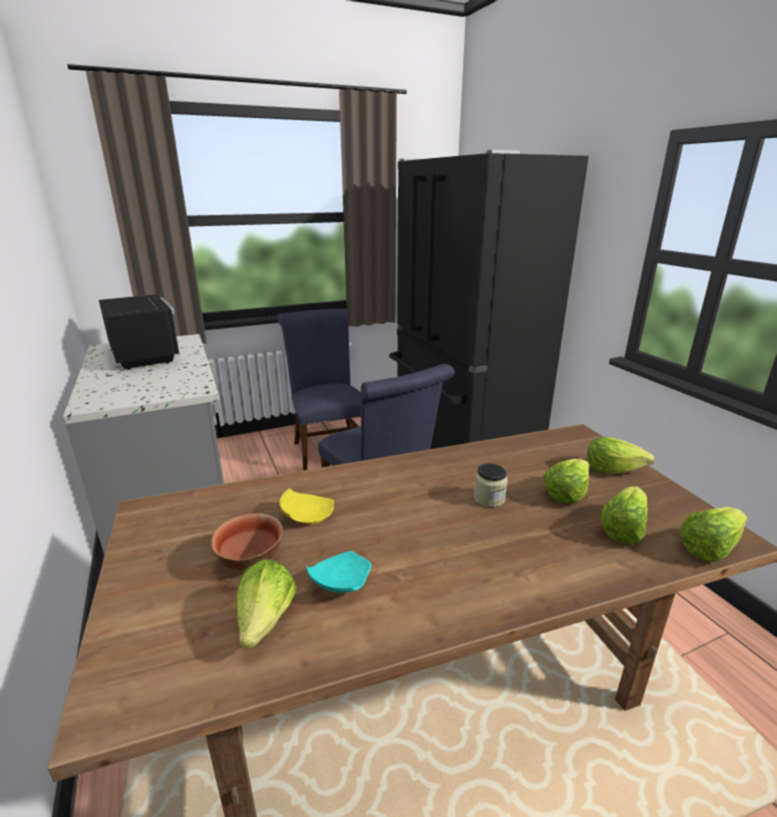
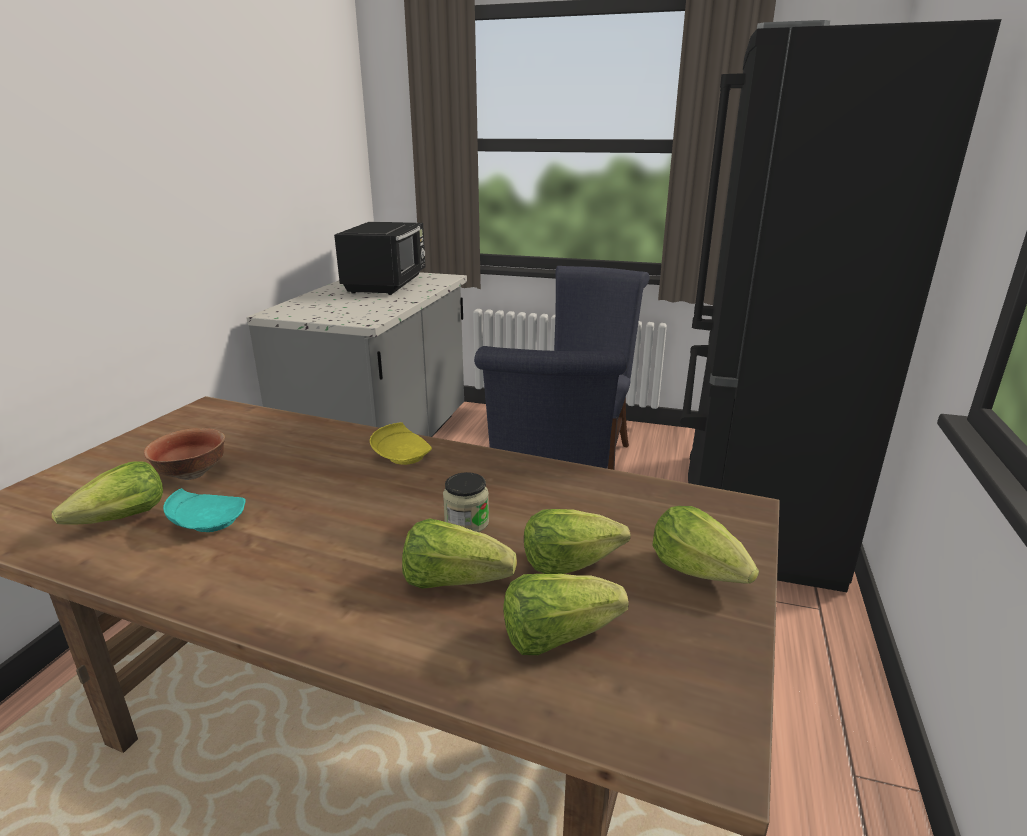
camera: 40 degrees right, 0 degrees up
(307, 515) = (288, 460): yellow plate -> yellow plate (402, 455)
(709, 547) = (635, 732): lettuce -> lettuce (453, 581)

